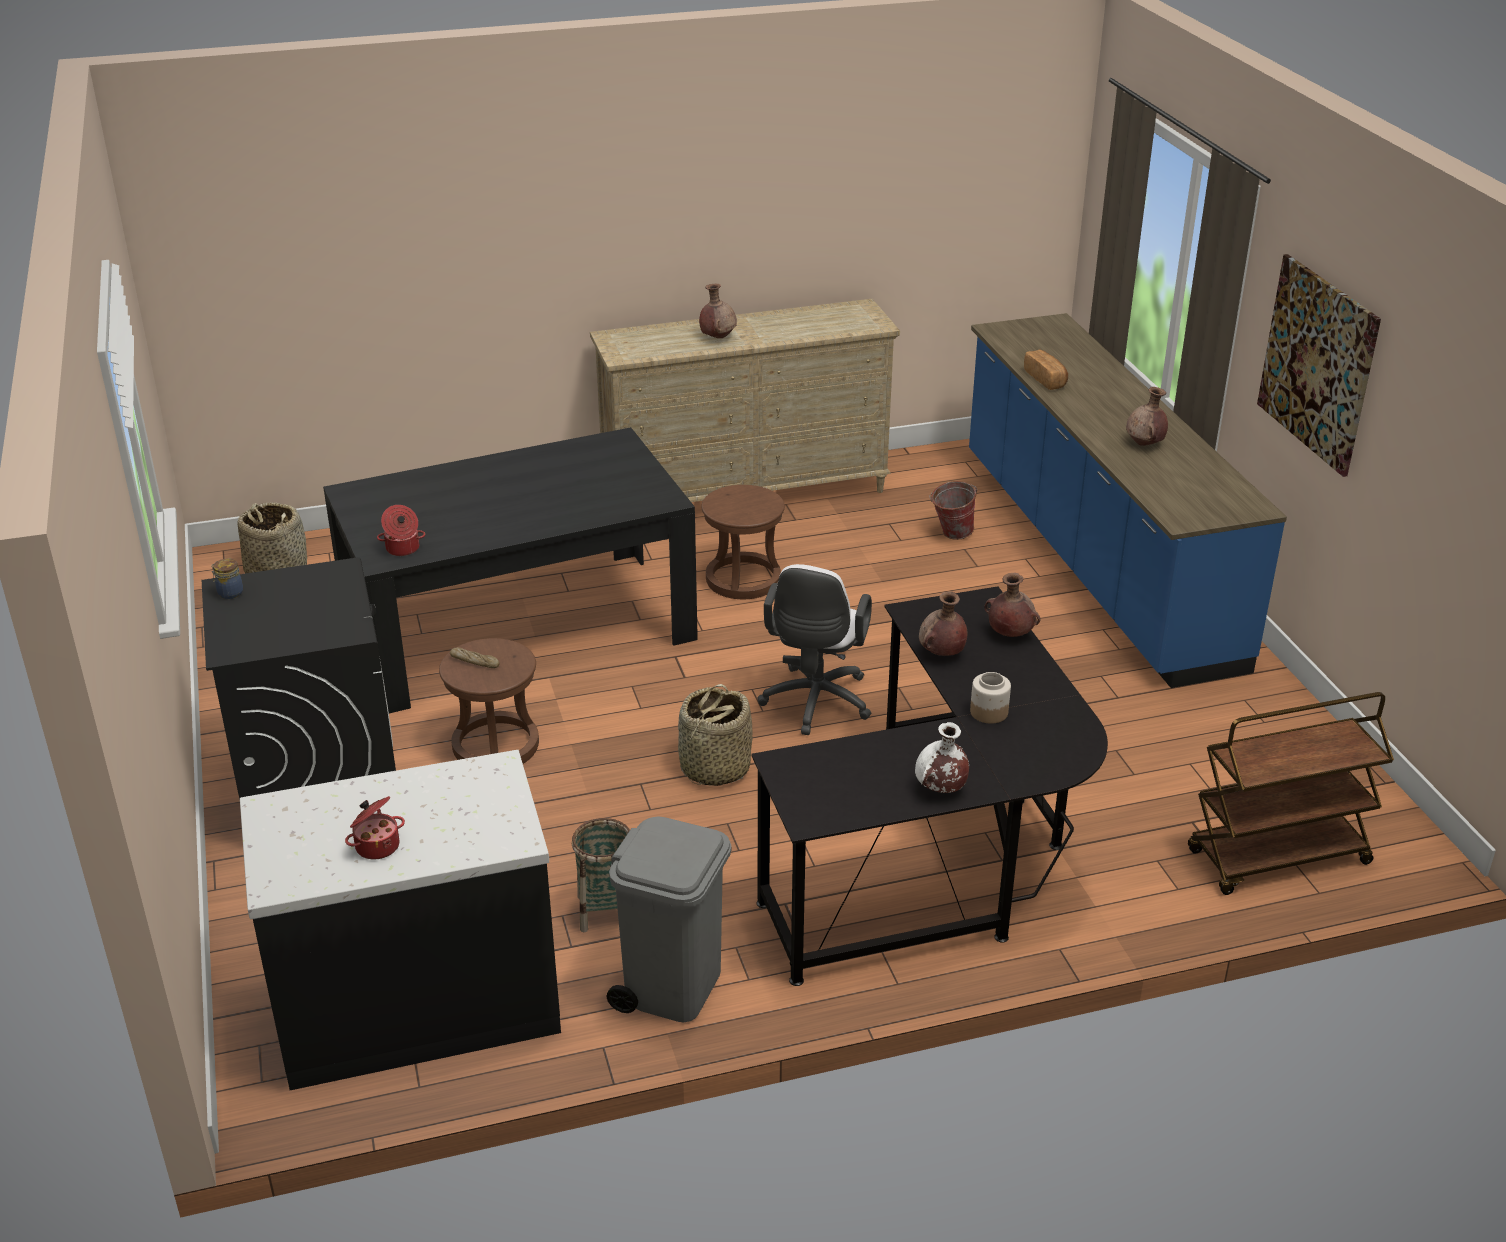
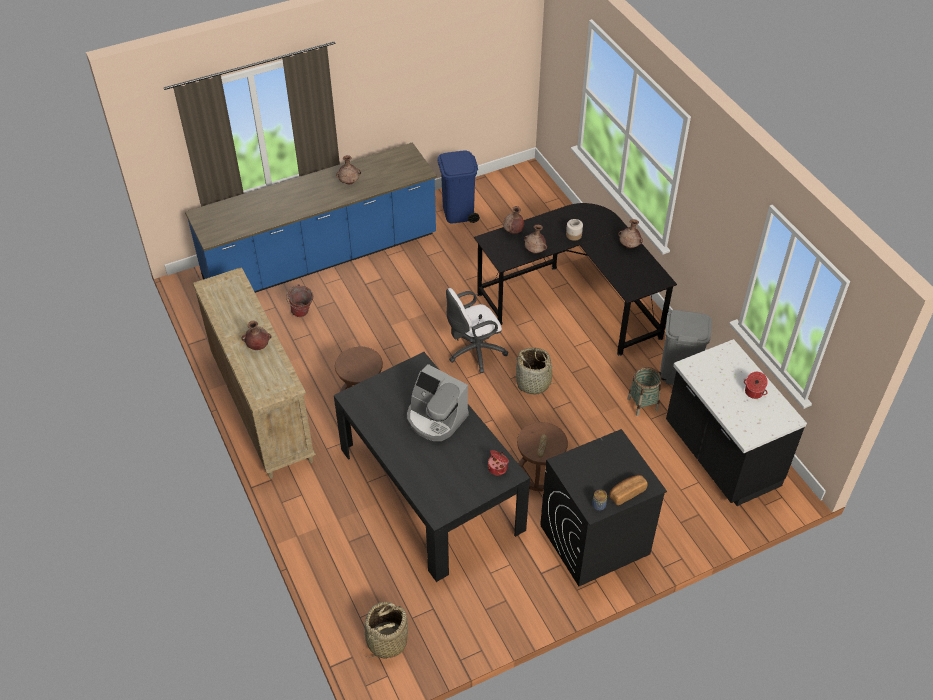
camera: 100 degrees left, 15 degrees up
(537, 504) = (435, 418): none -> coffee machine
(815, 704) = (474, 352): white office chair -> white office chair turned 150 degrees clockwise
(940, 789) = (629, 246): white vase -> brown vase
(1046, 379) = (277, 217): bread -> bread (626, 493)
(1244, 729) = (458, 213): none -> blue trash can
(1277, 859) = (542, 207): brown cart -> none
(1318, 363) = (382, 86): picture -> none

